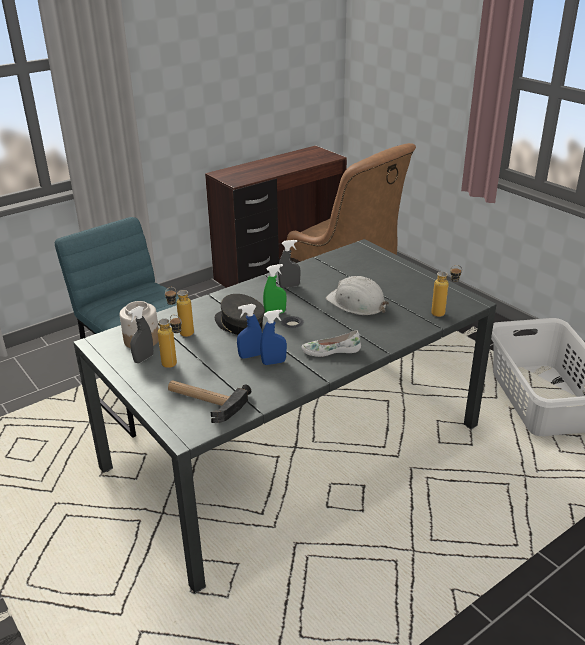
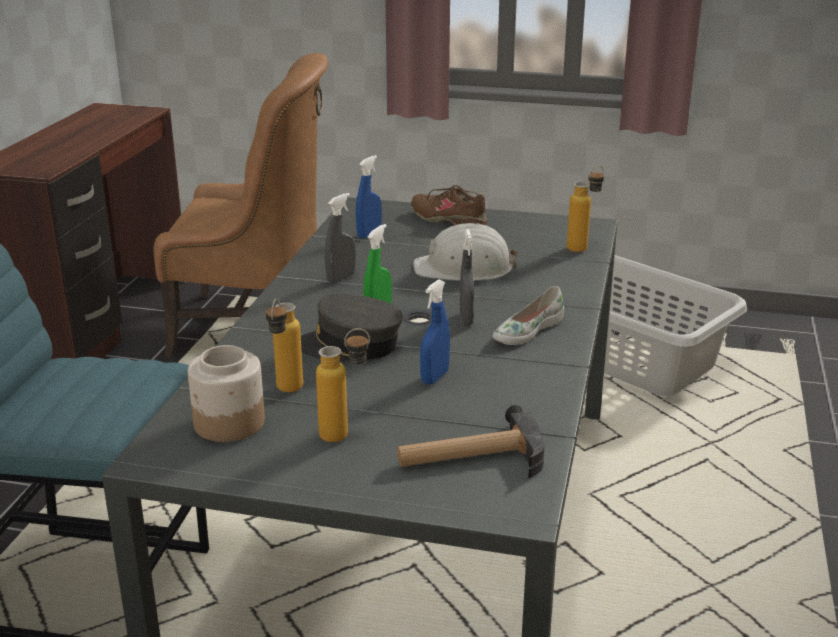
camera: 40 degrees left, 5 degrees down
(143, 358) = (278, 446): grey spray bottle -> grey spray bottle (466, 319)
(274, 362) = (480, 372): blue spray bottle -> blue spray bottle (369, 234)
(396, 270) = (448, 219): none -> brown shoe

